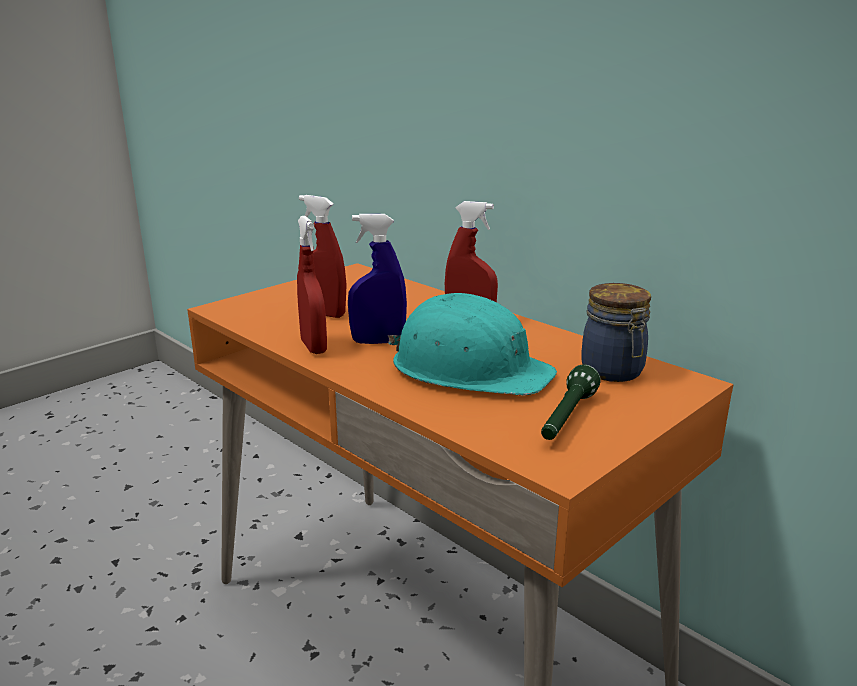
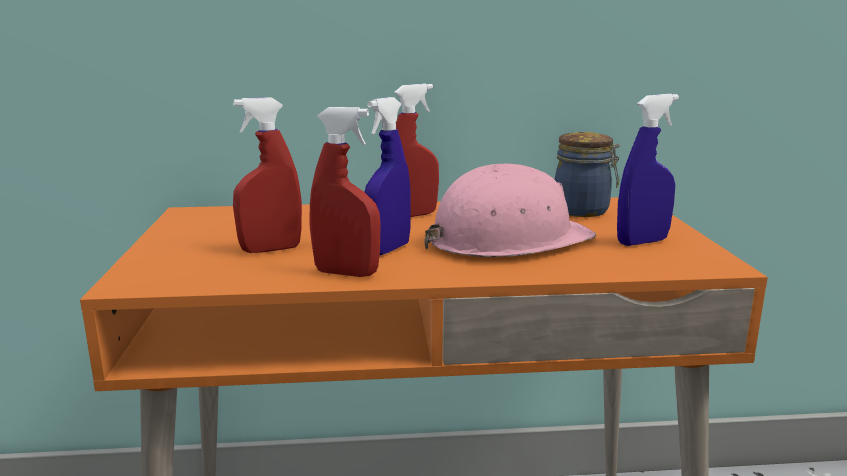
camera: 50 degrees left, 5 degrees down
(469, 369) = (507, 240): turquoise hard hat -> pink hard hat
(566, 418) = (642, 242): green flashlight -> blue spray bottle

